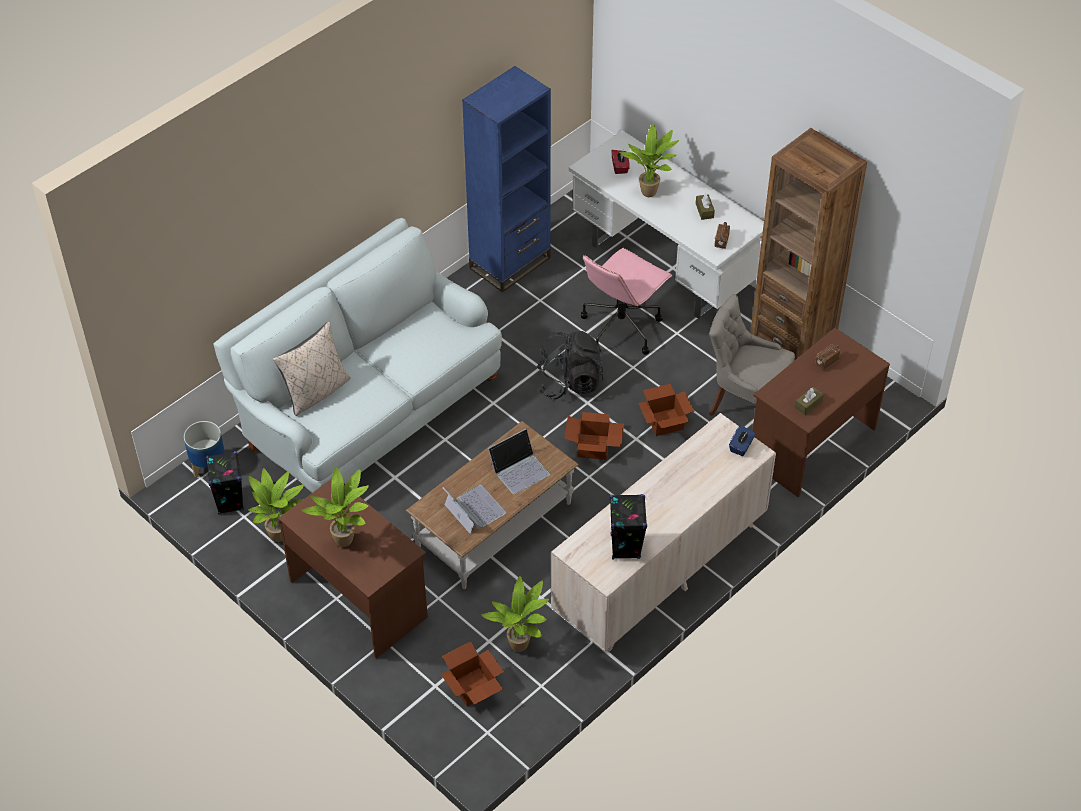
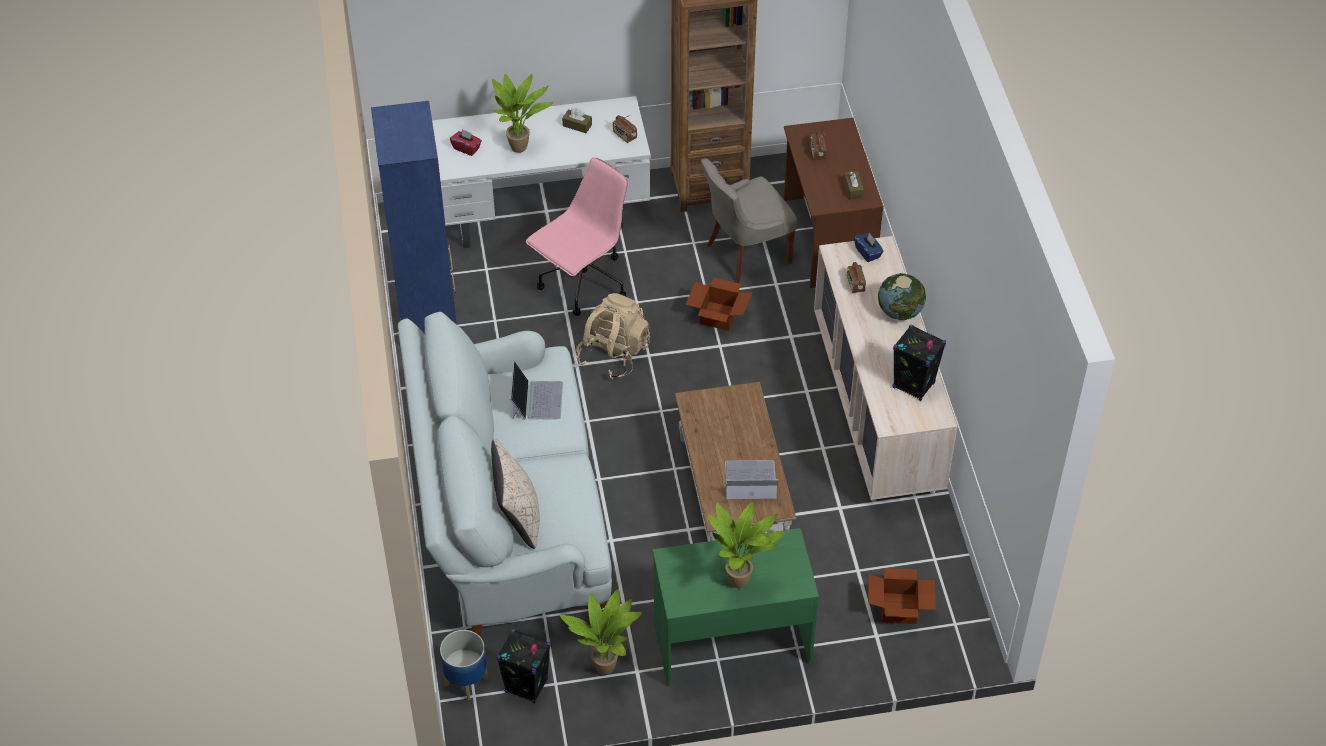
camera: 55 degrees left, 0 degrees up
(359, 597) = (731, 641): brown desk -> green desk
(519, 469) = (731, 424): laptop -> laptop (536, 399)
(521, 647) = (883, 551): potted plant -> none
(569, 382) = (614, 354): black backpack -> beige backpack
(594, 447) = (704, 379): cardboard box -> none
(621, 327) = (583, 283): pink office chair -> pink office chair turned 120 degrees counterclockwise
(696, 499) = (900, 312): none -> globe
(699, 456) = (855, 284): none -> radio

